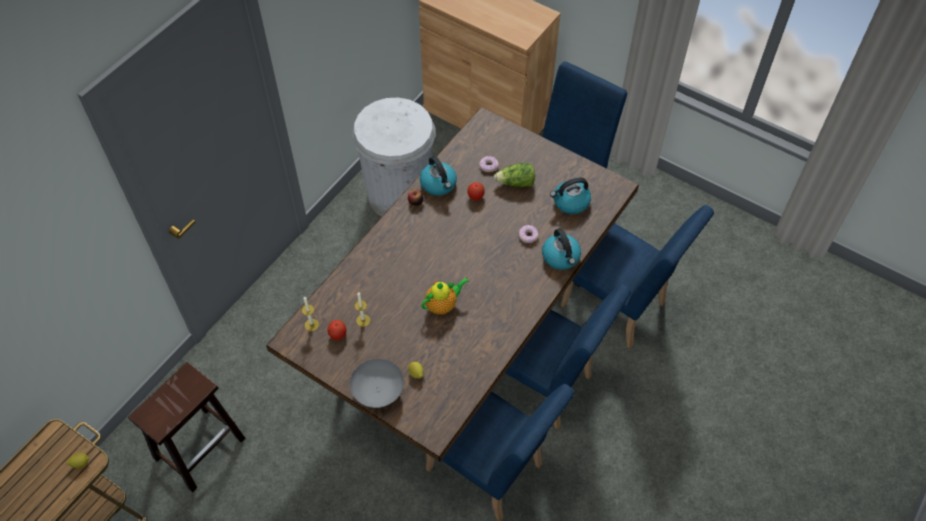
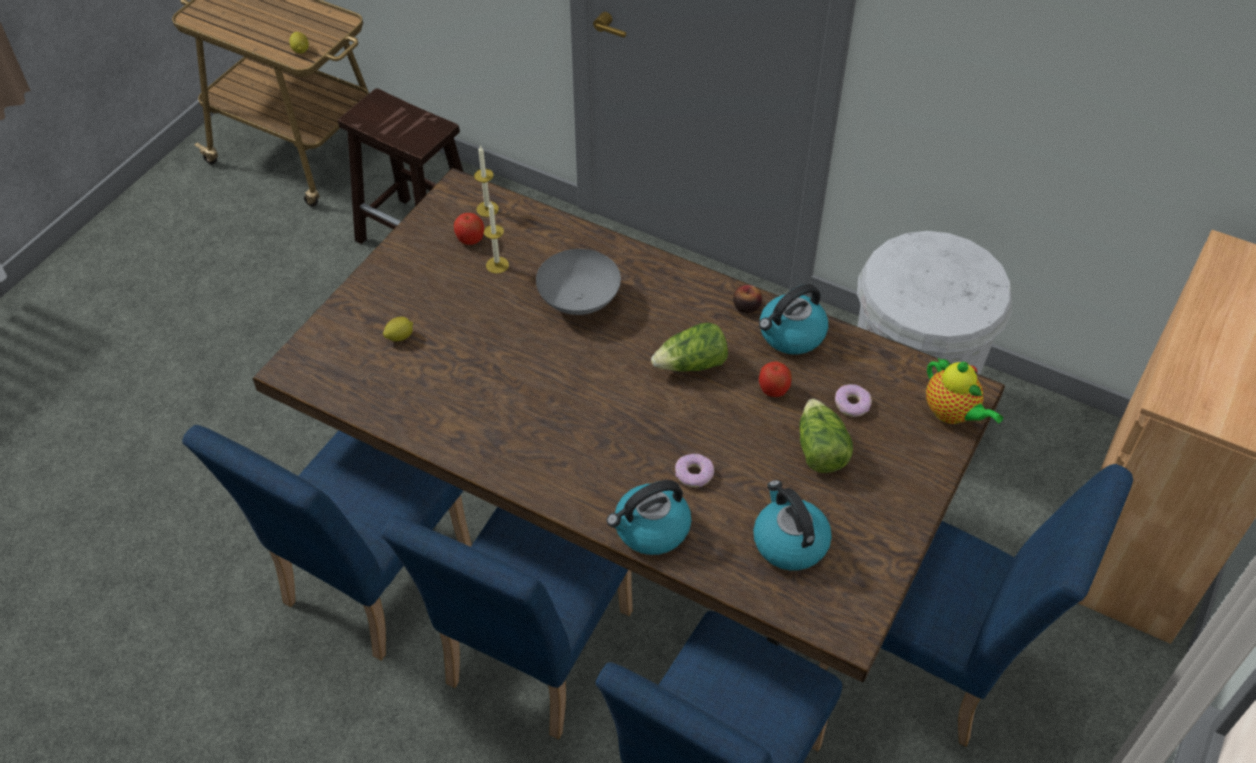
camera: 85 degrees right, 5 degrees down
(377, 392) = (368, 294): grey bowl -> grey bowl (578, 300)
(443, 305) = (530, 360): teapot -> teapot (952, 414)
(454, 230) = (692, 364): none -> lettuce

